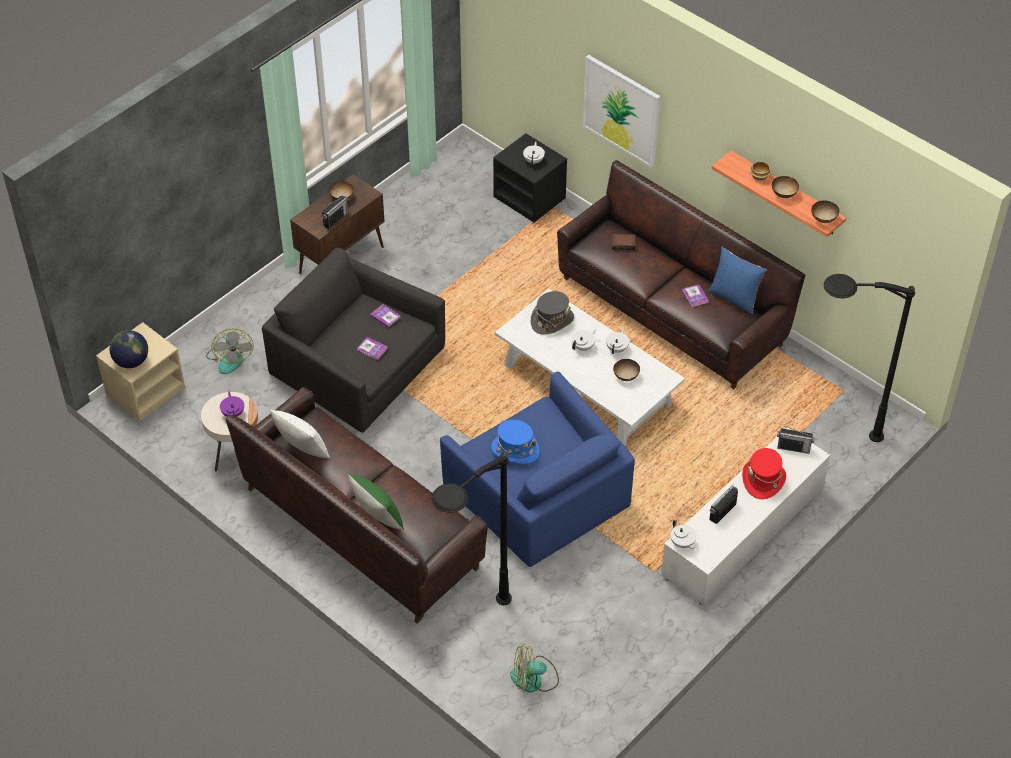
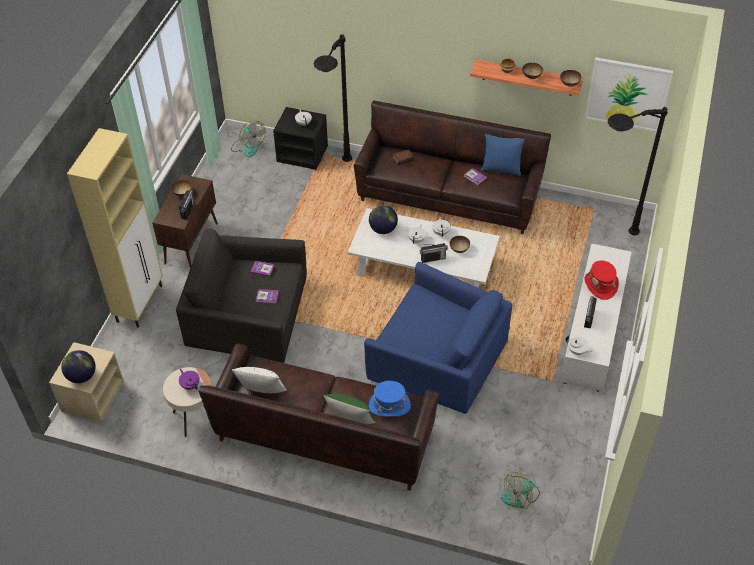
camera: 25 degrees left, 0 degrees up
(230, 358) = (147, 346): fan -> fan (248, 146)
(249, 308) = (140, 303): none -> beige cabinet
(469, 630) = (451, 479): black floor lamp -> black floor lamp (337, 180)
(515, 450) = (418, 330): blue hat -> blue hat (389, 405)
(552, 320) = (383, 229): grey hat -> globe
(621, 110) = (372, 60): picture -> picture (627, 94)
(793, 448) = (605, 256): radio -> radio (433, 258)

